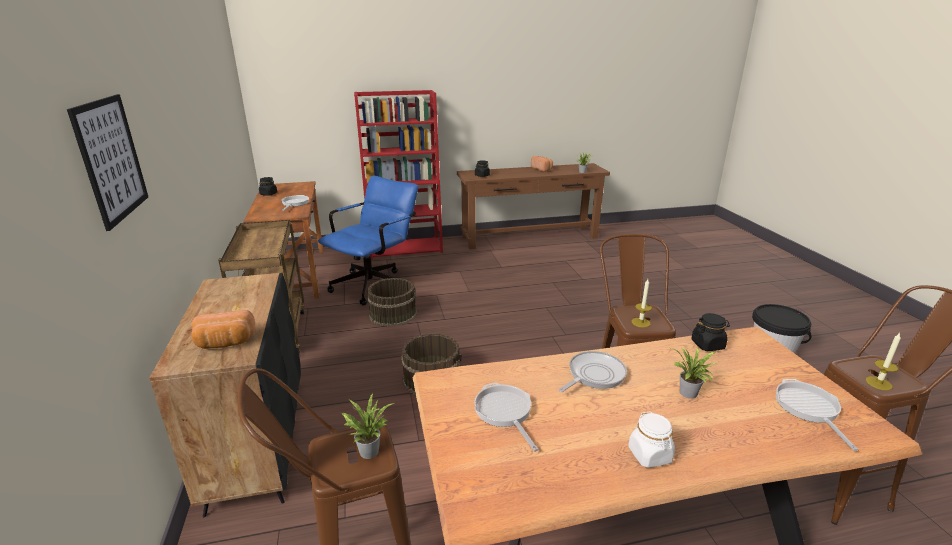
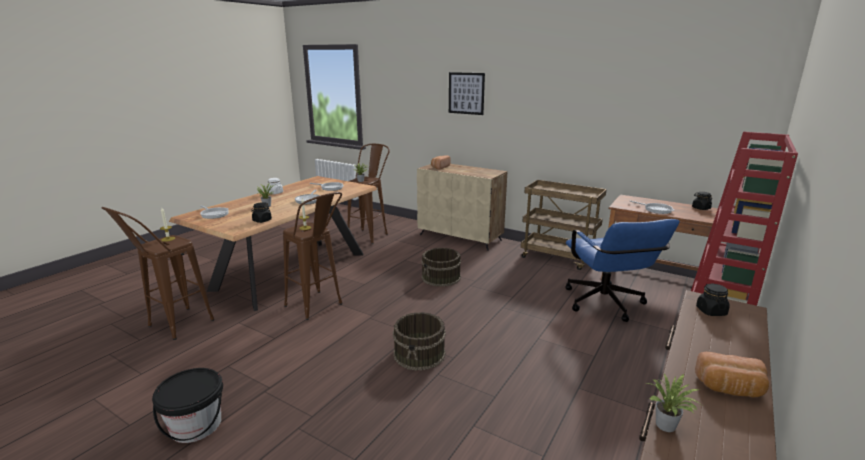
camera: 135 degrees right, 5 degrees down
(257, 442) = (460, 237): black cabinet -> beige cabinet
(393, 314) = (538, 294): brown bucket -> brown bucket (420, 354)

